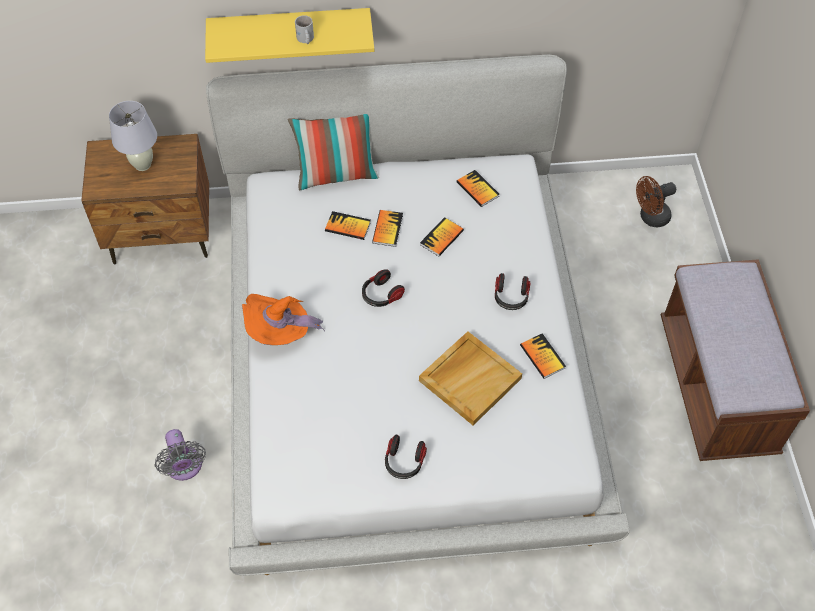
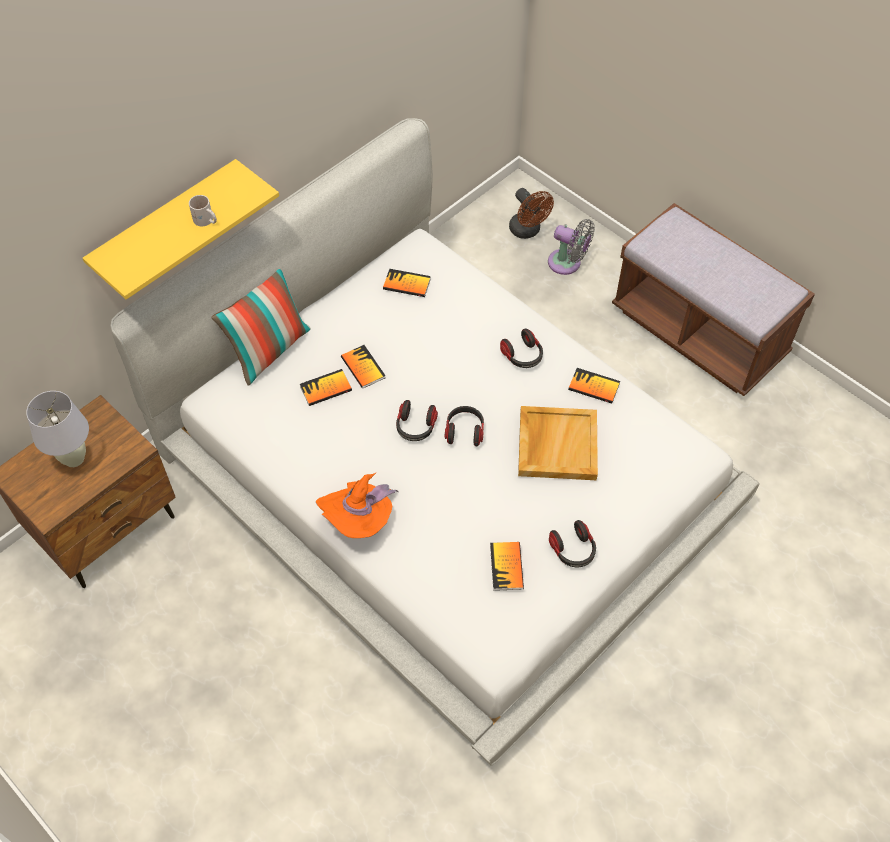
camera: 40 degrees left, 0 degrees up
(184, 467) = (343, 717): grey fan -> grey fan (567, 263)
(412, 322) = (464, 431): none -> headphones
(441, 238) = (417, 344): book -> book (506, 566)
(650, 218) = (528, 231): brown fan -> brown fan turned 60 degrees counterclockwise

